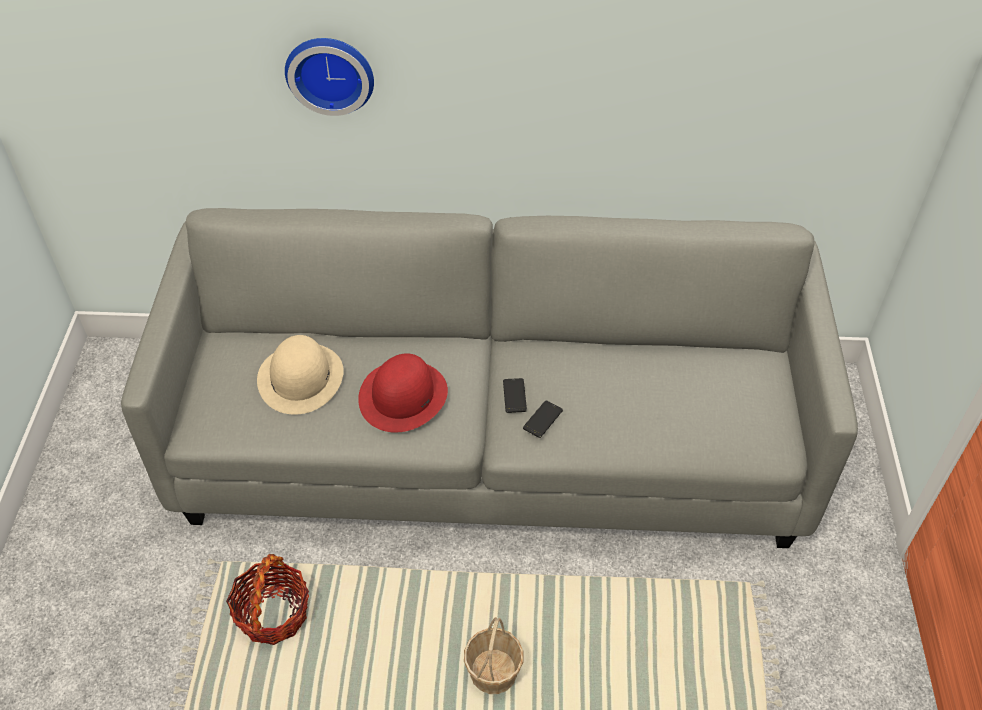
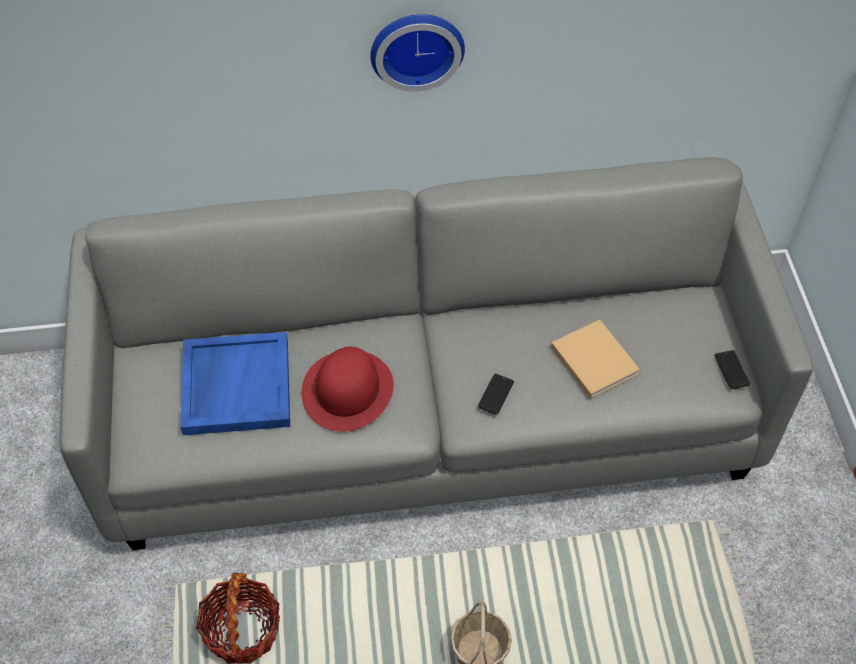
camera: 10 degrees left, 5 degrees up
(300, 377) = (235, 385): beige hat -> blue tray
(330, 72) = (228, 63): wall clock -> wall clock (416, 47)
(514, 396) = (461, 373): phone -> phone (731, 370)
(644, 400) = (593, 358): none -> beige book

